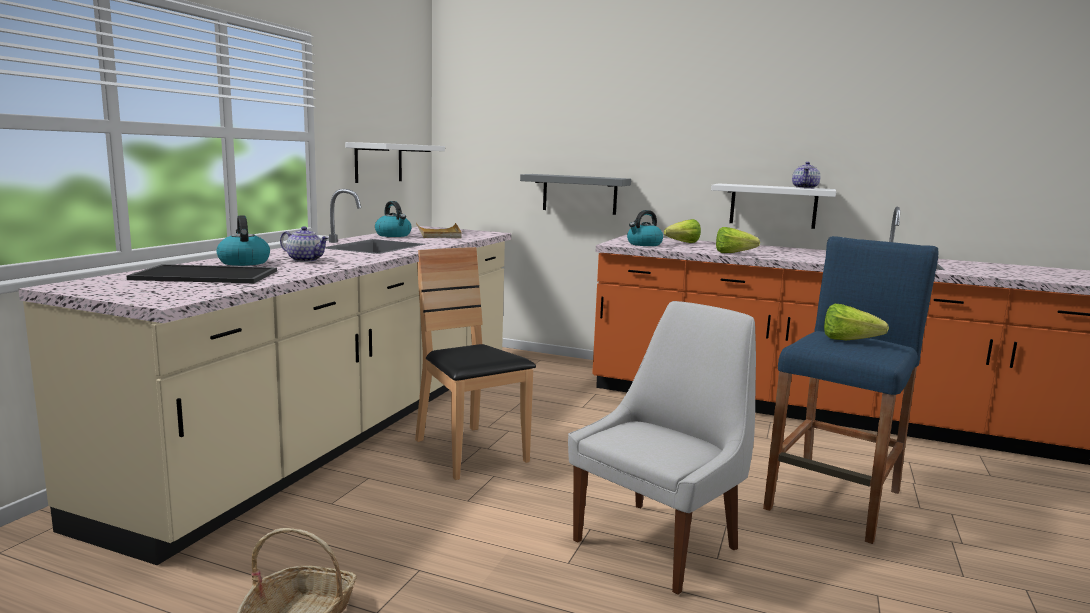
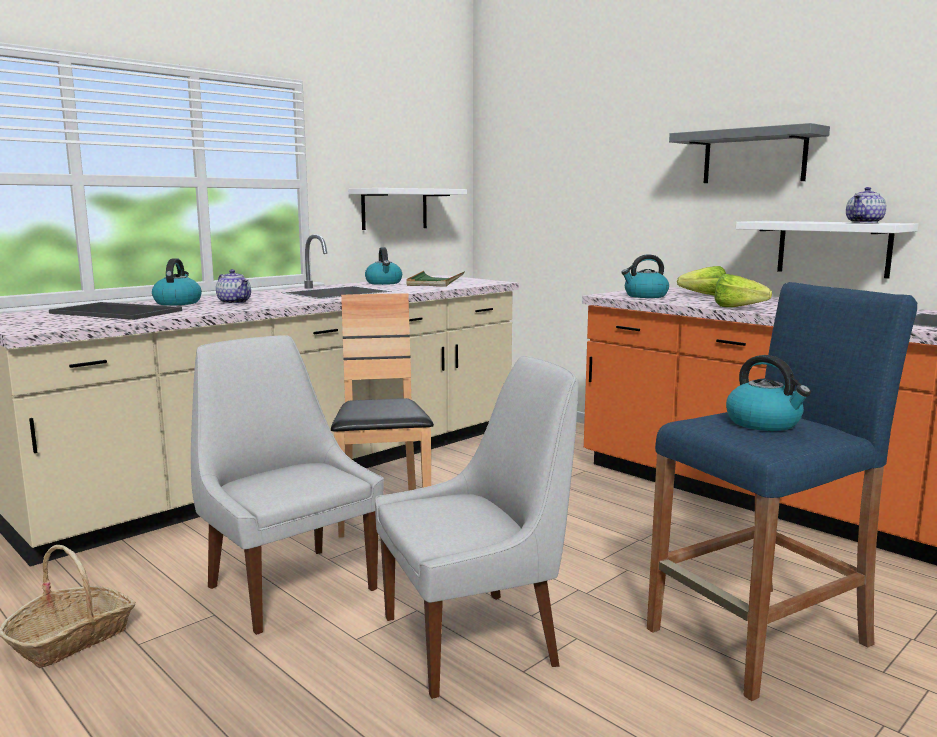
camera: 25 degrees right, 0 degrees up
(439, 233) = (435, 282): beige tray -> green tray
(459, 530) = (288, 586): none -> white chair
(579, 194) = (610, 238): grey shelf -> grey shelf (754, 156)
(853, 341) = (764, 423): lettuce -> kettle

